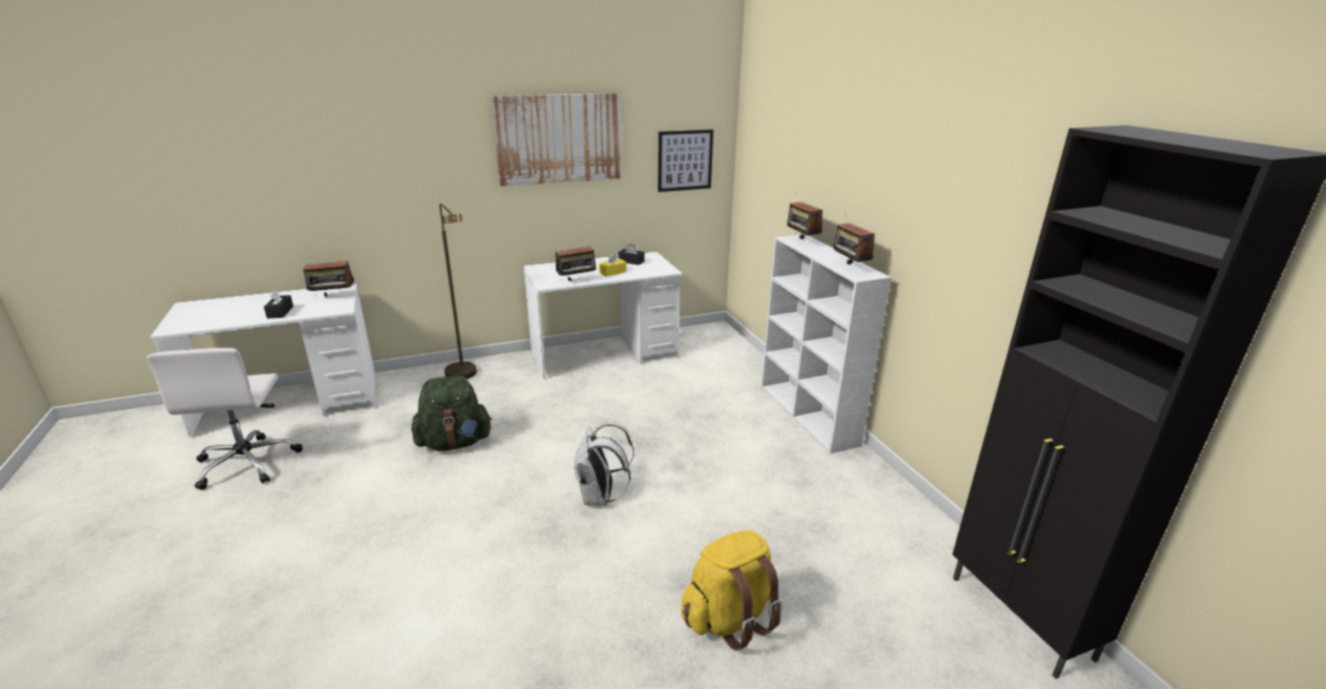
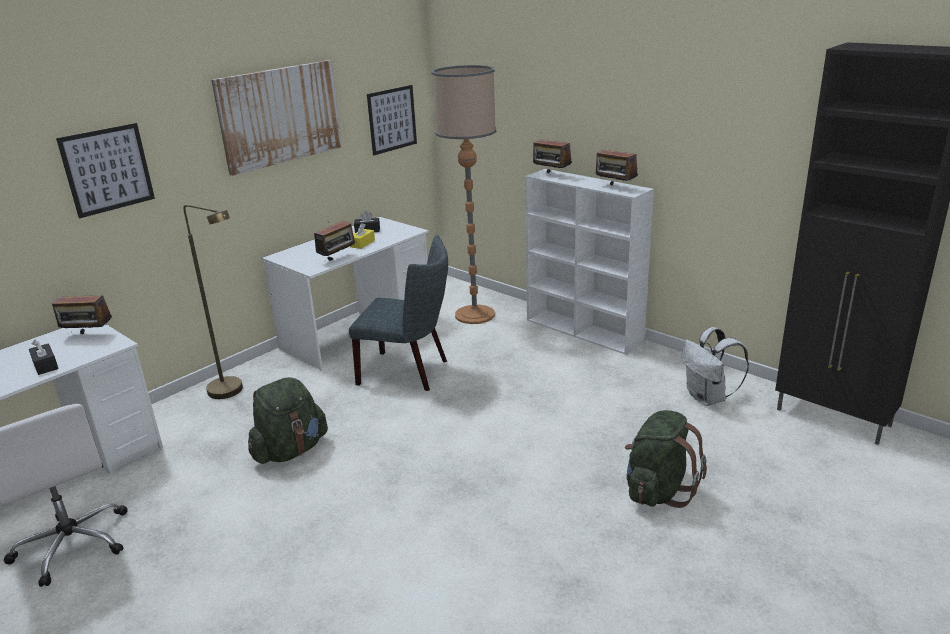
camera: 25 degrees left, 0 degrees up
(333, 297) = (88, 336): radio -> radio turned 45 degrees clockwise
(382, 161) = (107, 170): none -> picture
(600, 497) = (476, 447): white backpack -> white backpack (708, 398)
(611, 403) = (409, 372): none -> grey chair
(717, 367) = (475, 315): none -> floor lamp
(730, 618) = (658, 490): yellow backpack -> green backpack

